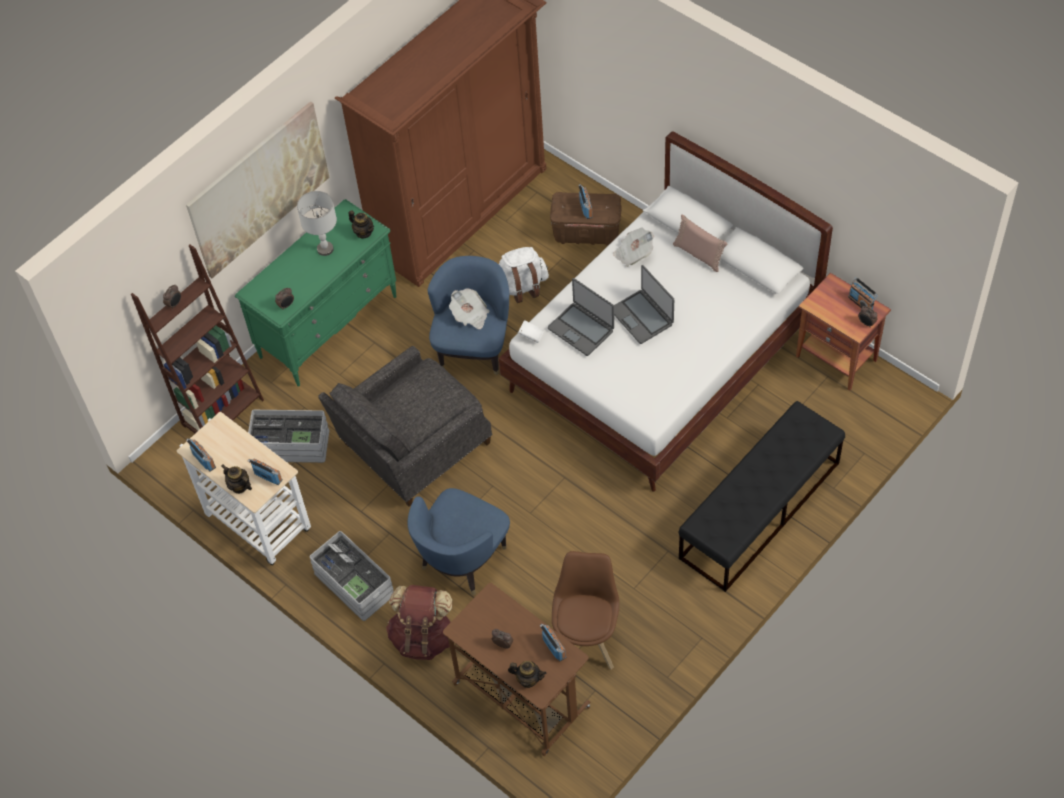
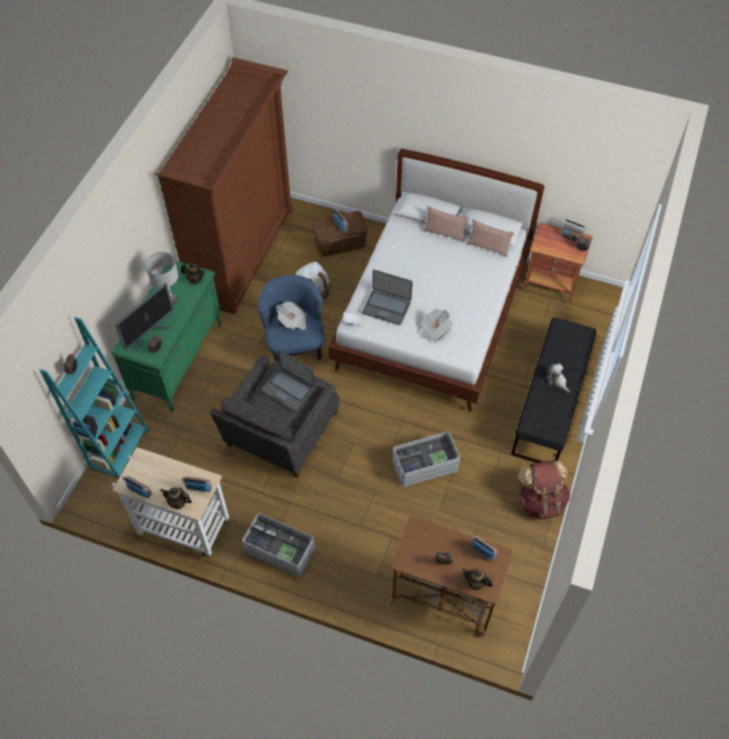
camera: 25 degrees left, 0 degrees up
(222, 412) = (119, 449): brown bookcase -> turquoise bookcase
(259, 189) = (114, 260): picture -> none
(286, 284) = (149, 334): none -> monitor
(290, 445) = (185, 459): grey storage box -> grey storage box (425, 466)
(423, 637) = (351, 574): brown backpack -> brown backpack (540, 501)
(462, 559) = (355, 505): blue armchair -> none
(528, 679) = (475, 583): teapot -> teapot turned 150 degrees counterclockwise
(587, 639) = (473, 535): brown chair -> none
(633, 253) = (398, 244): newspaper -> newspaper (434, 331)
(642, 317) = (426, 286): laptop -> laptop (288, 389)
(746, 287) = (488, 247): none -> beige pillow
(759, 482) = (557, 381): none -> plush toy

